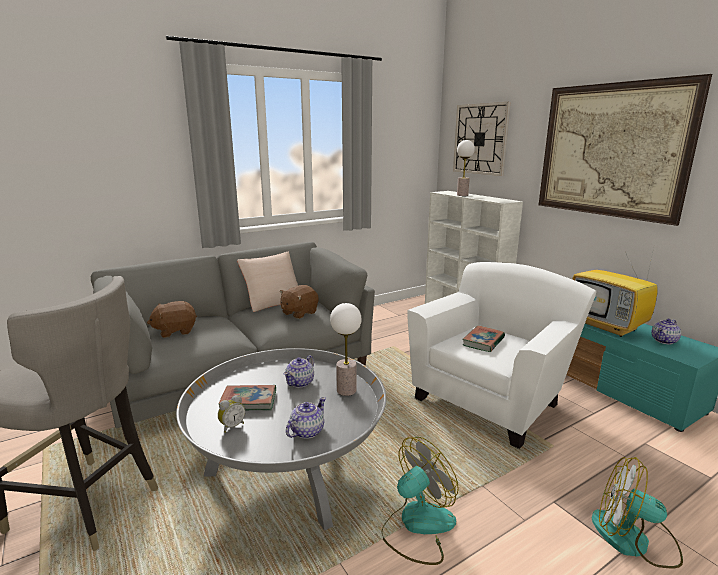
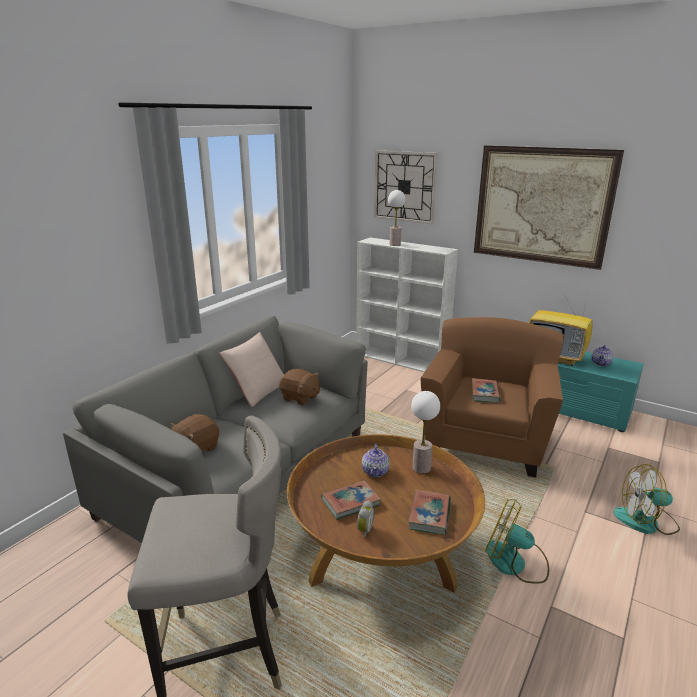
camera: 25 degrees left, 5 degrees up
(289, 472) = (382, 556): grey coffee table -> brown coffee table
(299, 313) = (300, 398): brown plush toy -> brown plush toy turned 75 degrees counterclockwise
(306, 431) = (429, 515): teapot -> book
(417, 526) = (515, 563): fan -> fan turned 90 degrees counterclockwise
(491, 399) = (485, 440): white armchair -> brown armchair

